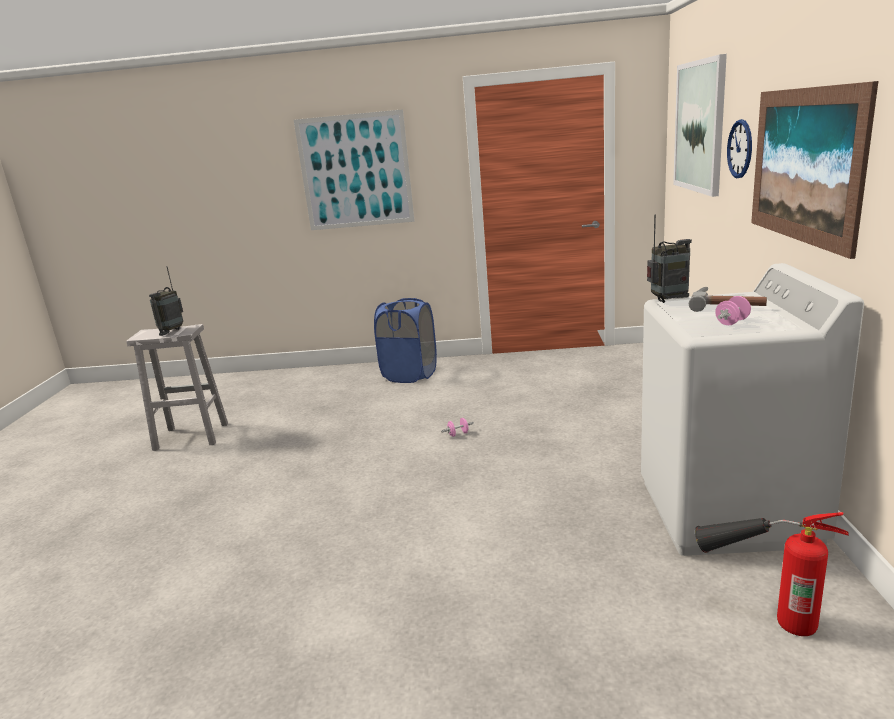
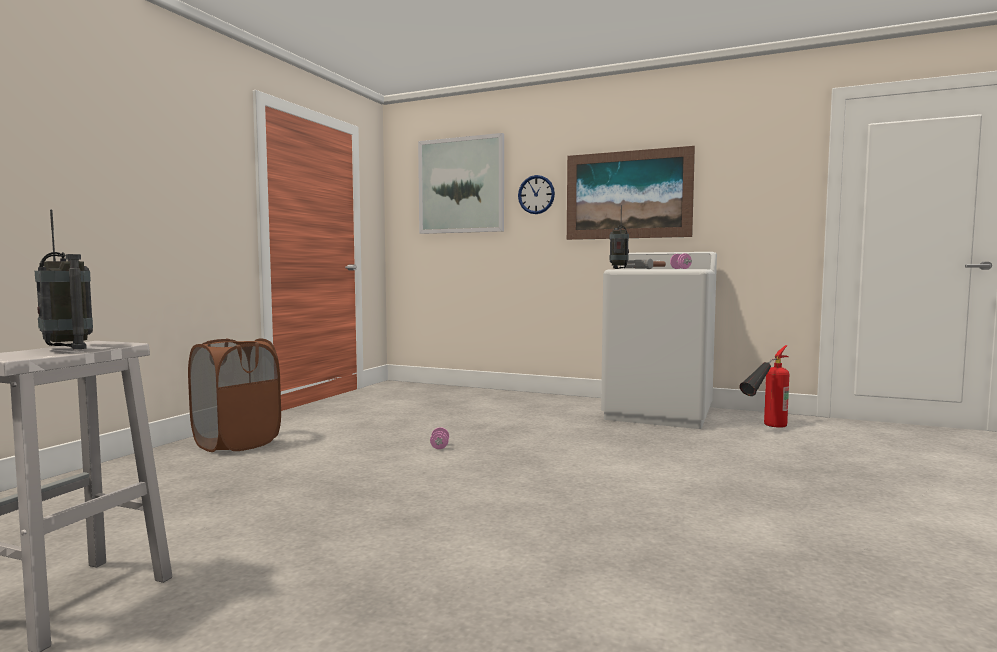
camera: 70 degrees left, 15 degrees down
(355, 171) = (132, 160): picture -> none
(410, 375) = (237, 443): blue laundry basket -> brown laundry basket

